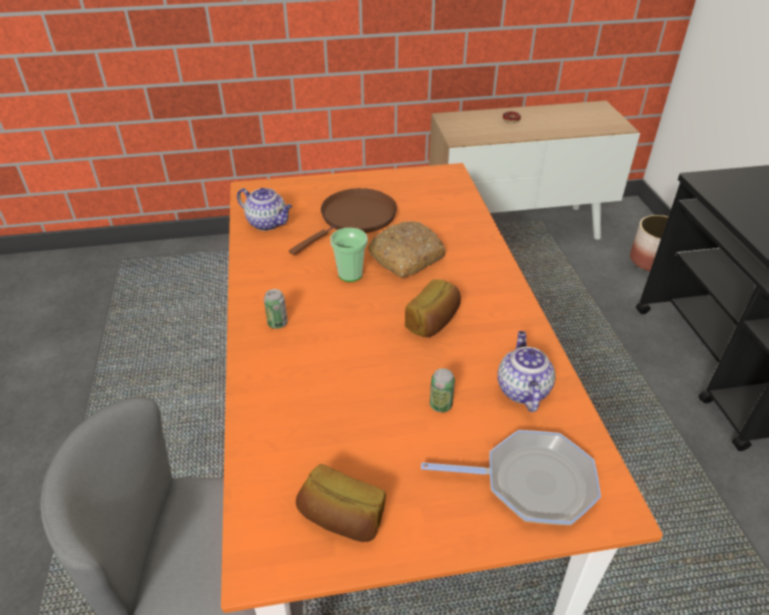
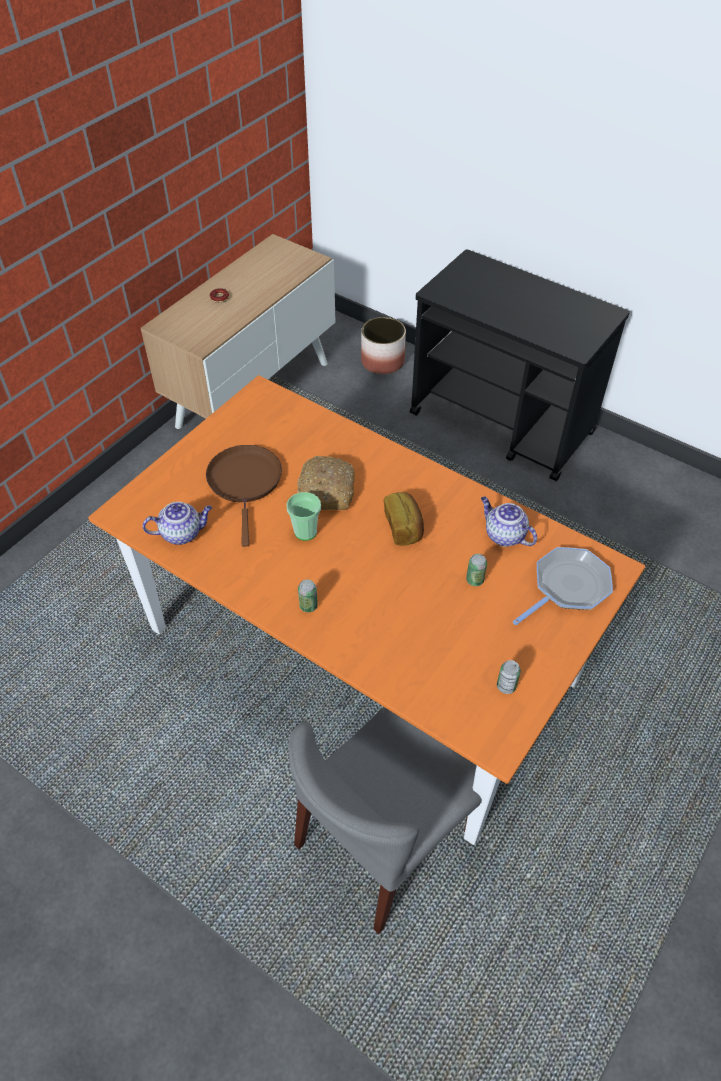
camera: 45 degrees left, 10 degrees up
(342, 518) = (506, 686): bread -> can

